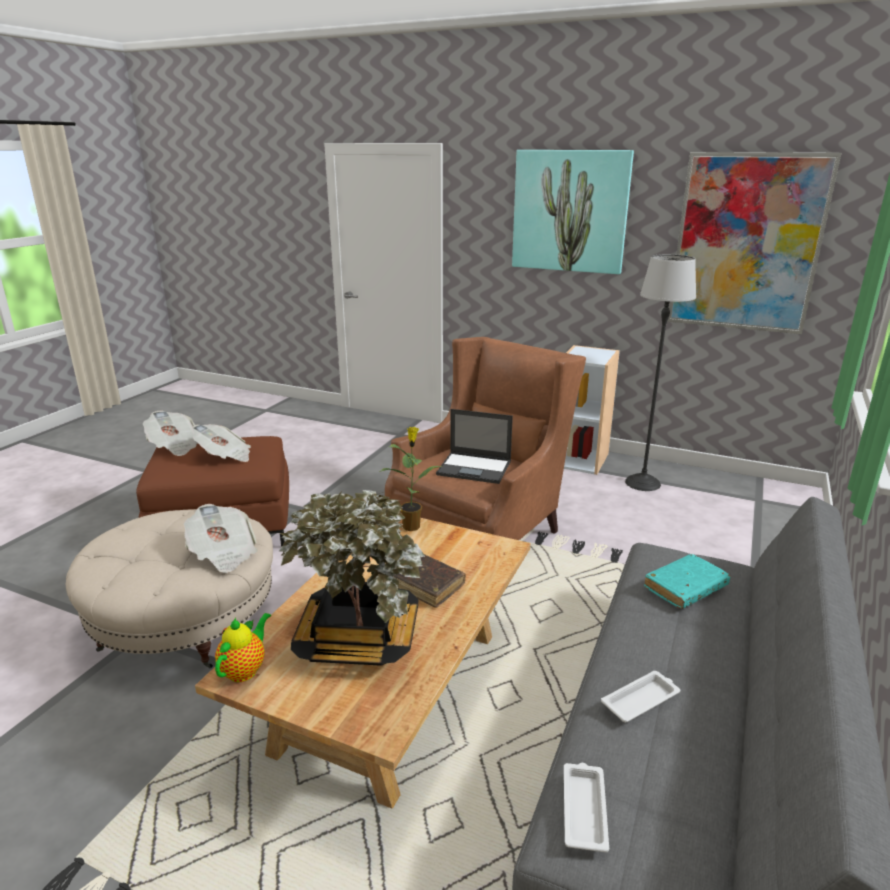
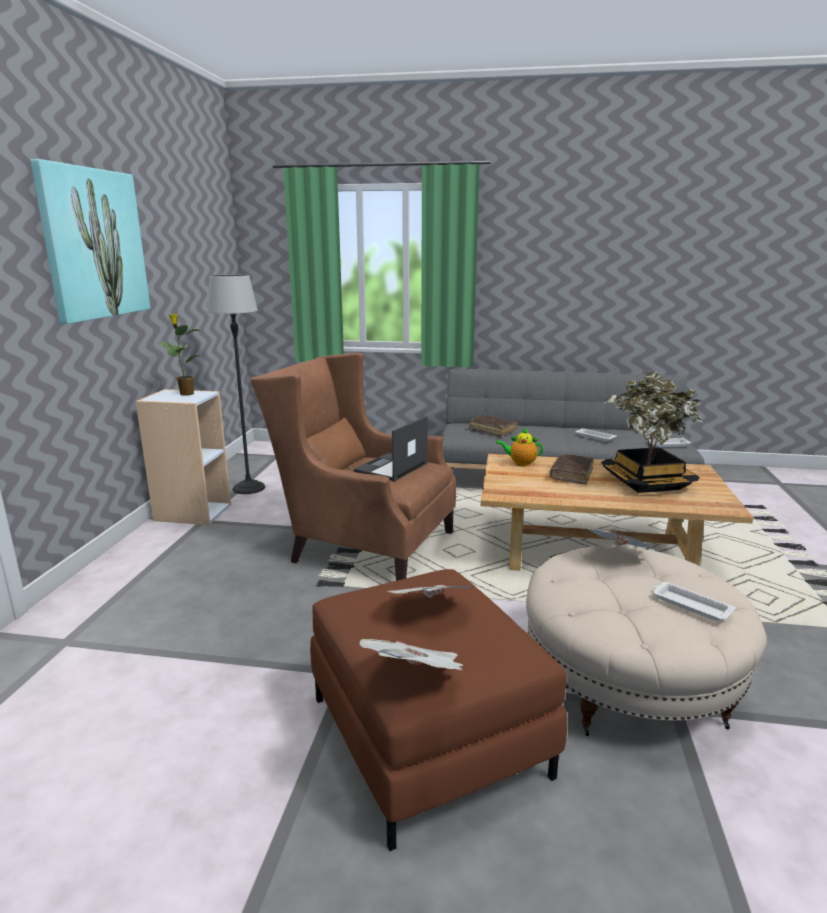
camera: 105 degrees left, 5 degrees down
(127, 557) = (690, 605): none -> white tray
(245, 669) = (719, 506): teapot -> teapot (520, 463)
(412, 526) = (500, 486): potted plant -> potted plant (186, 394)
(475, 468) = (391, 467): laptop -> laptop turned 150 degrees counterclockwise
(685, 588) = (492, 430): turquoise book -> brown book
(747, 243) = (196, 265): picture -> none

